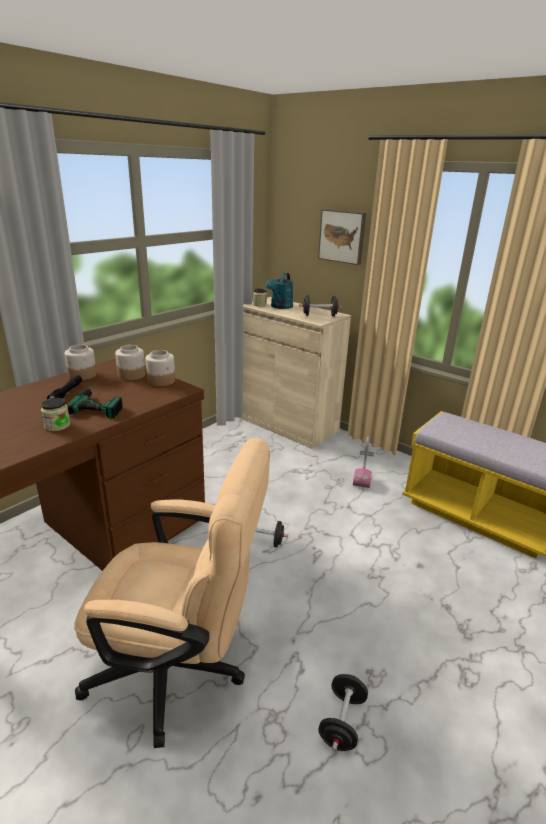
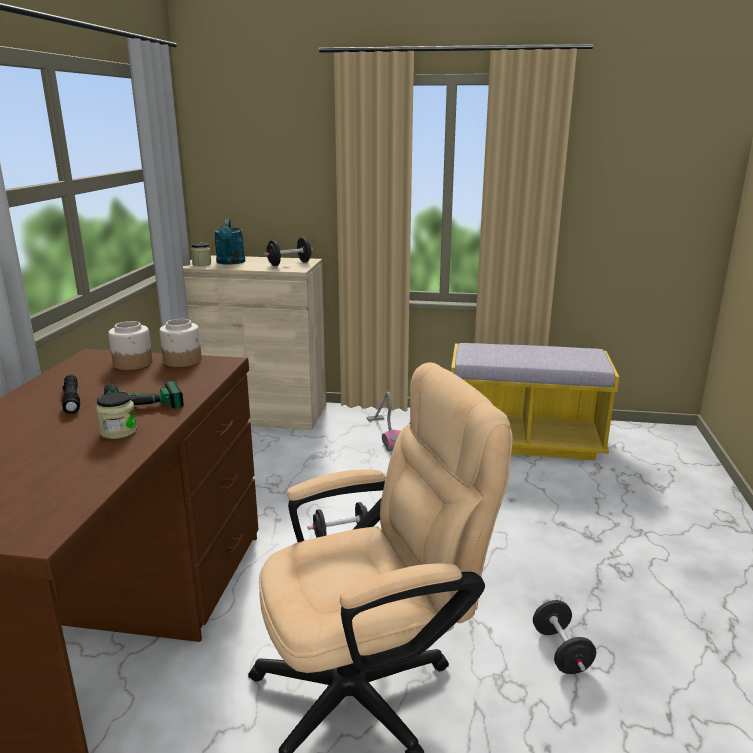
camera: 30 degrees left, 5 degrees down
(82, 375) = (61, 378): jar -> none
(342, 236) = (294, 167): picture -> none

